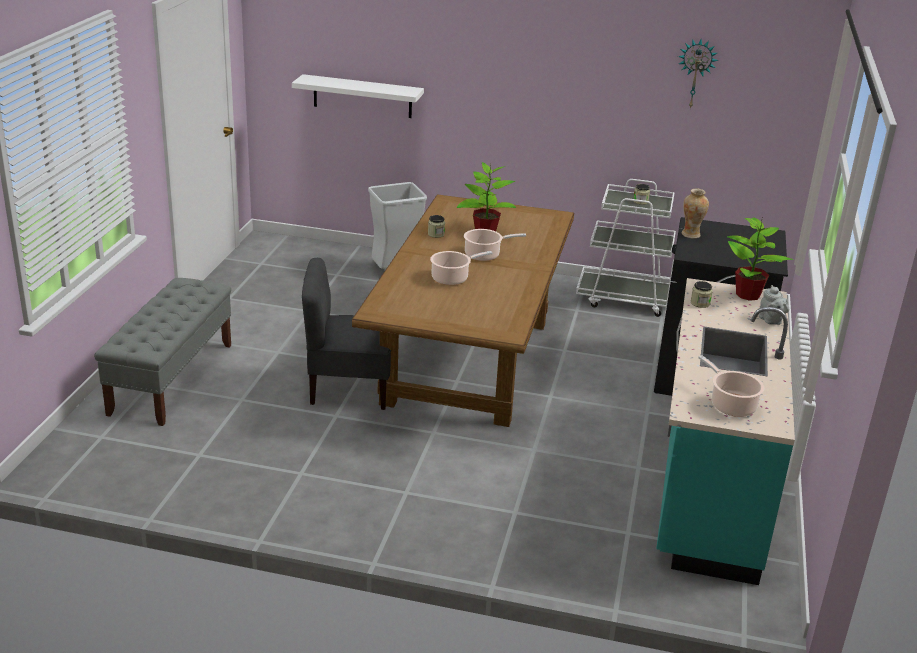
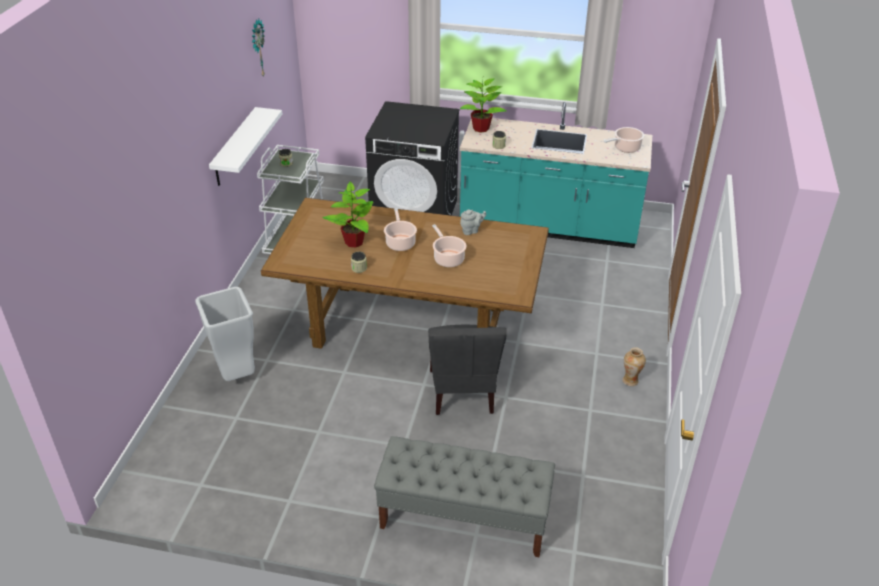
camera: 90 degrees left, 10 degrees up
(362, 96) = (128, 267): white shelf -> white shelf (235, 147)
(691, 235) = (399, 135): vase -> vase (630, 381)
(771, 321) = (516, 125): grey teapot -> grey teapot (471, 231)

